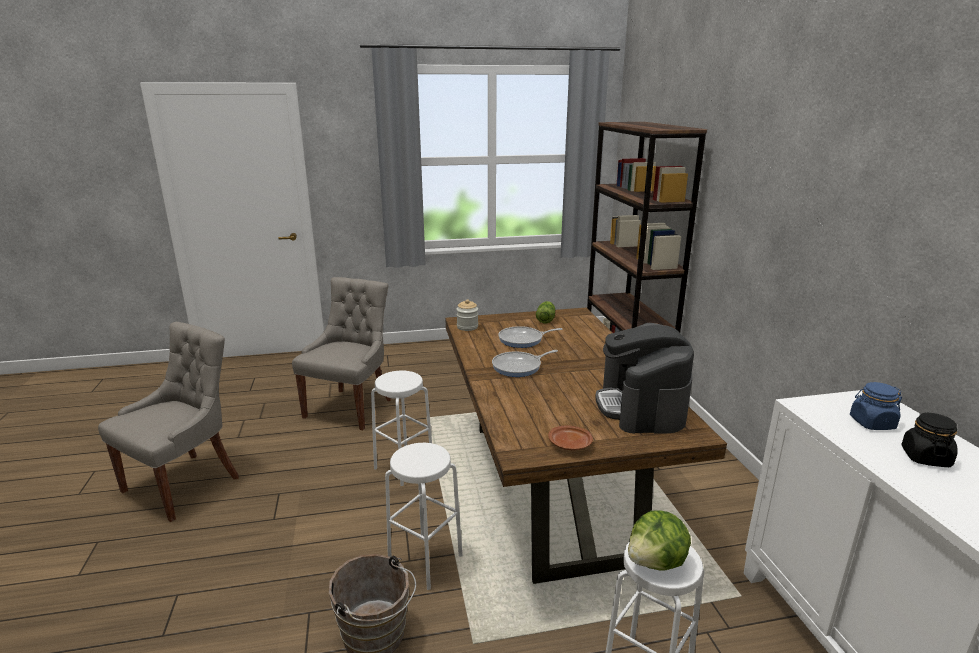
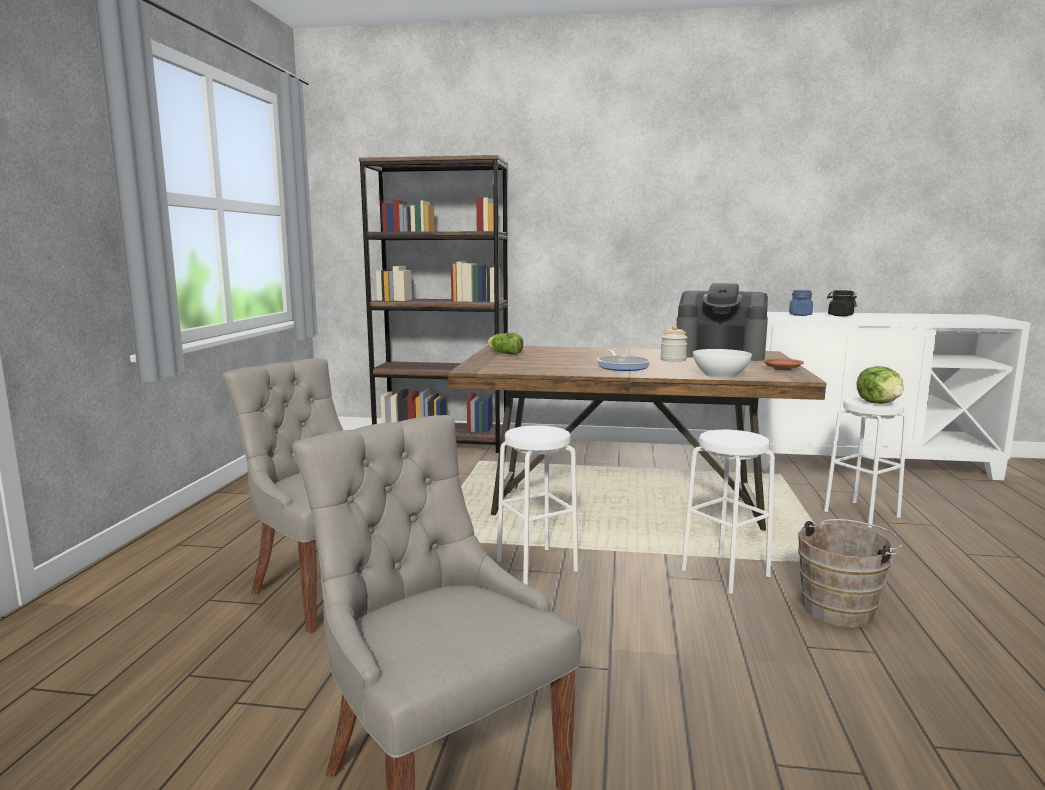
camera: 70 degrees left, 10 degrees down
(467, 327) = (493, 369): jar -> jar (673, 360)
(506, 412) = (720, 375): none -> white bowl
(523, 340) = (554, 361): frying pan -> none

